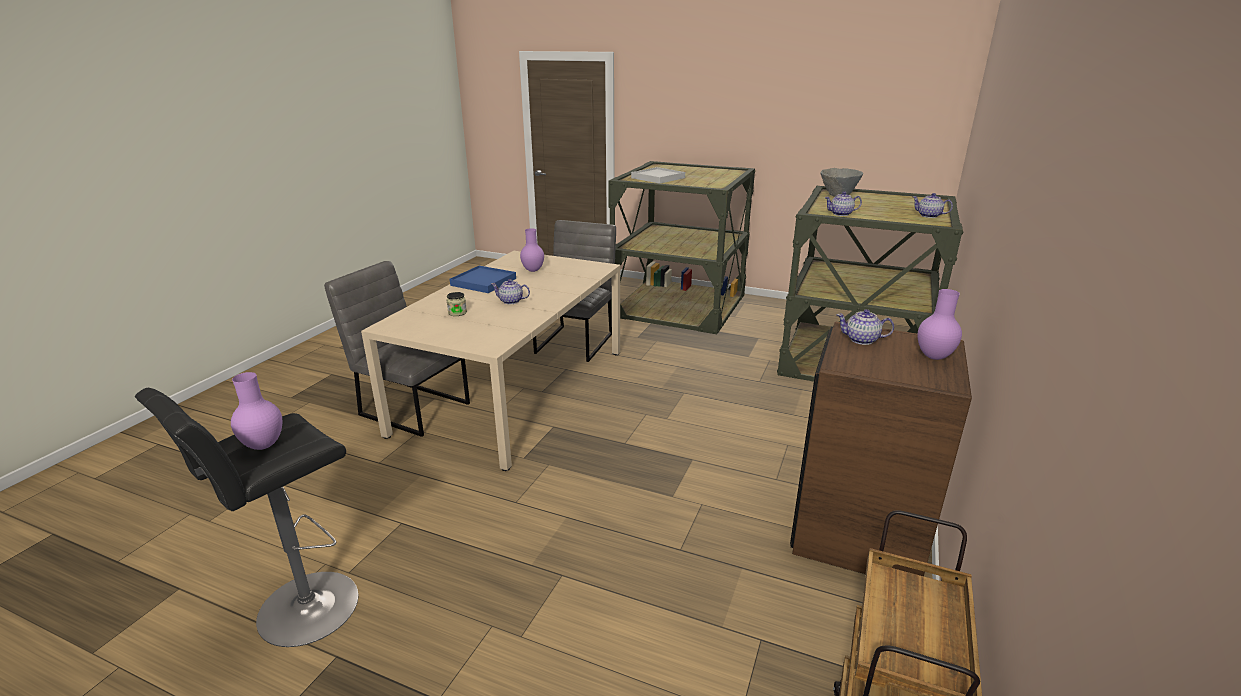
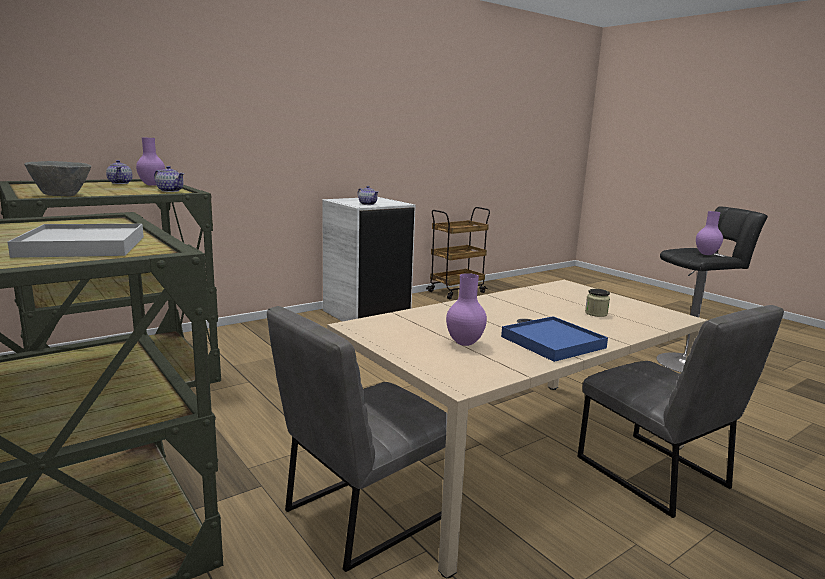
camera: 150 degrees left, 10 degrees down
(511, 301) = (527, 311): teapot -> none
(857, 533) = (367, 314): brown cabinet -> white cabinet
(935, 357) = (355, 199): purple vase -> purple vase (152, 185)

